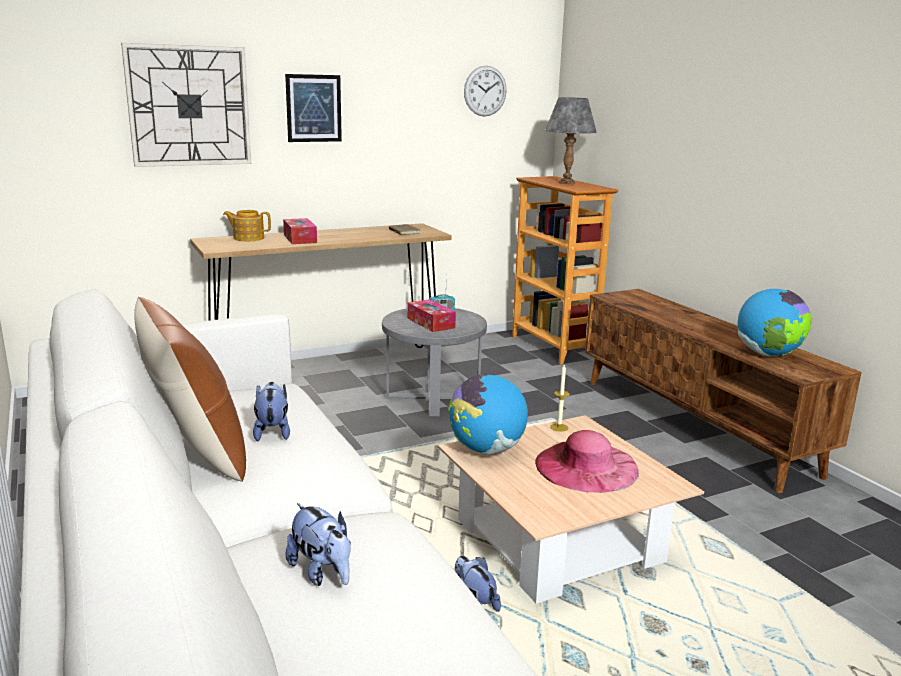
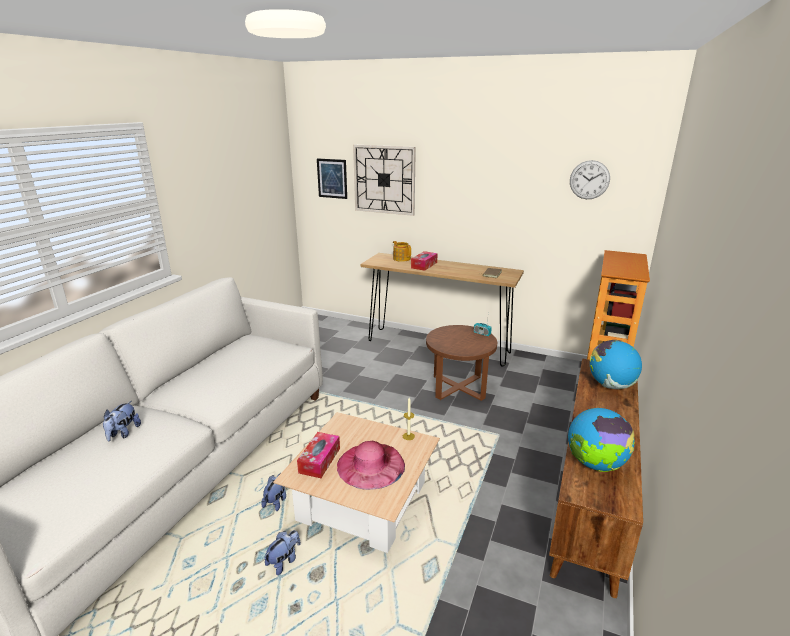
camera: 50 degrees right, 5 degrees up
(196, 452) = (203, 364): brown pillow -> none
(272, 432) = (235, 368): plush toy -> plush toy (284, 561)
(313, 108) = (454, 185): picture -> picture (332, 178)
(431, 323) = (456, 340): tissue box -> tissue box (319, 460)
(433, 397) = (458, 387): grey side table -> brown side table
(486, 450) = (349, 427): globe -> globe (610, 385)
(567, 183) = (627, 263): grey table lamp -> none

